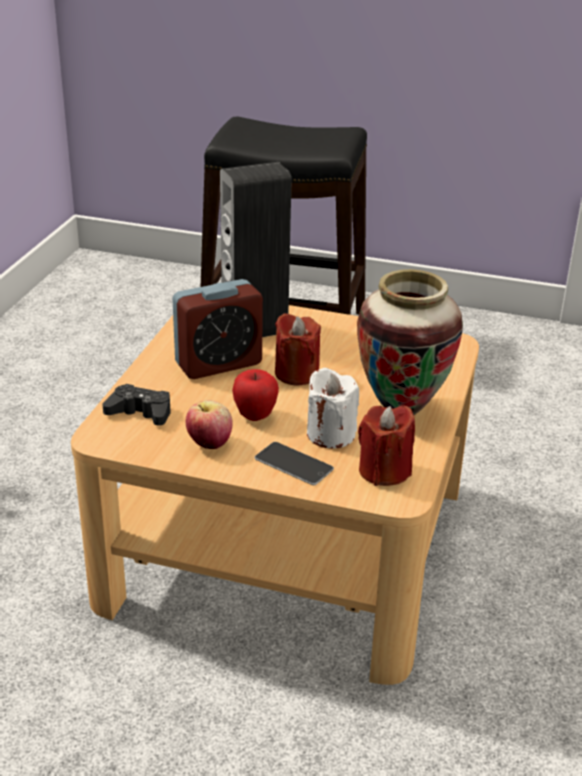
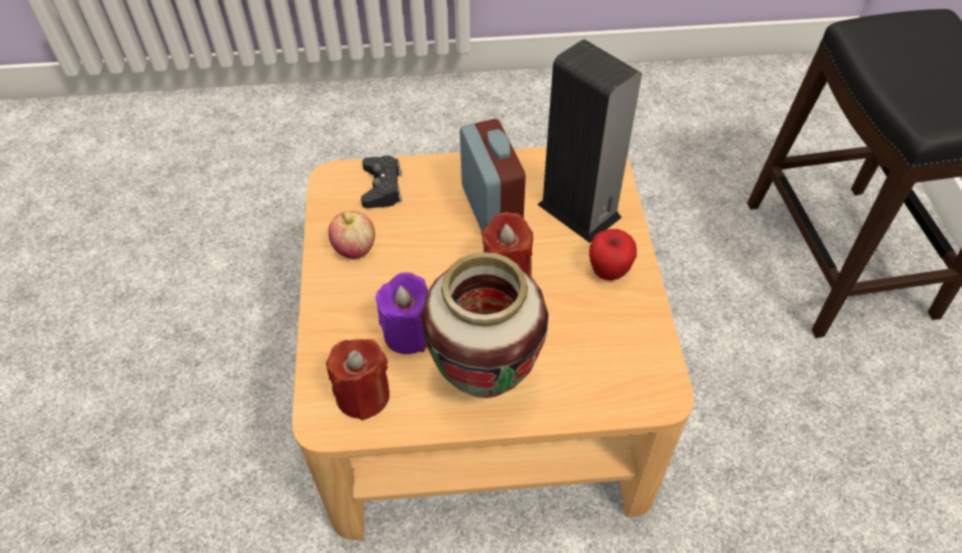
camera: 70 degrees right, 20 degrees up
(218, 364) = (491, 209): alarm clock -> alarm clock turned 150 degrees counterclockwise
(255, 416) = (414, 265): apple -> apple (608, 271)
(293, 464) = (347, 319): phone -> none
(330, 434) = (408, 333): white candle -> purple candle

